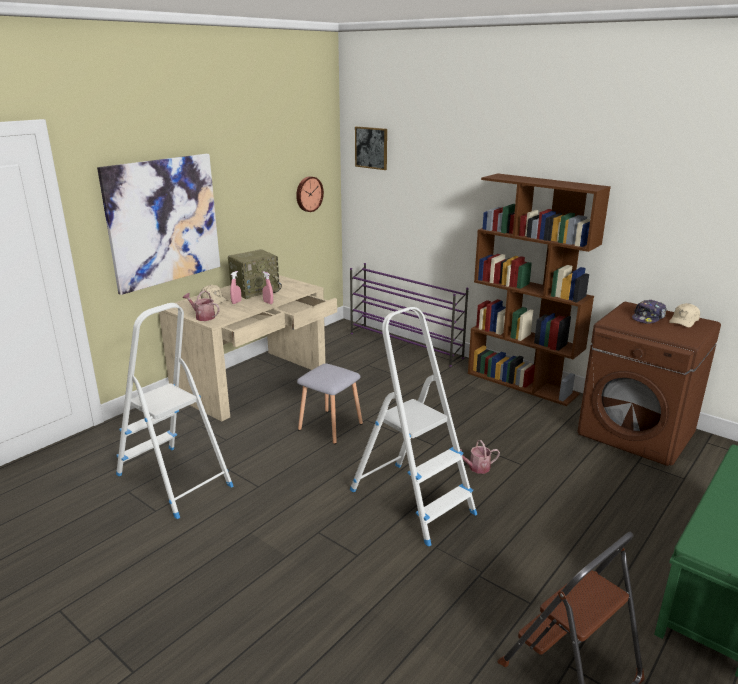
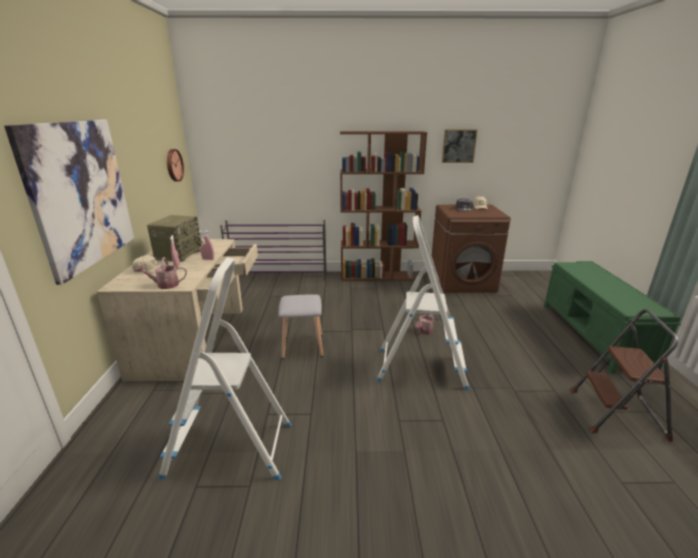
camera: 40 degrees left, 0 degrees up
(371, 148) = (218, 121): picture -> picture (459, 146)

